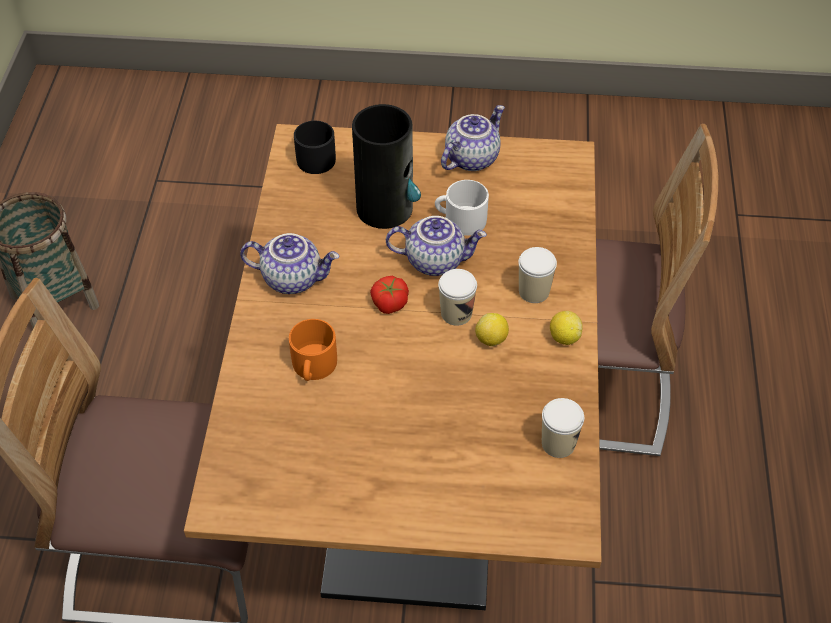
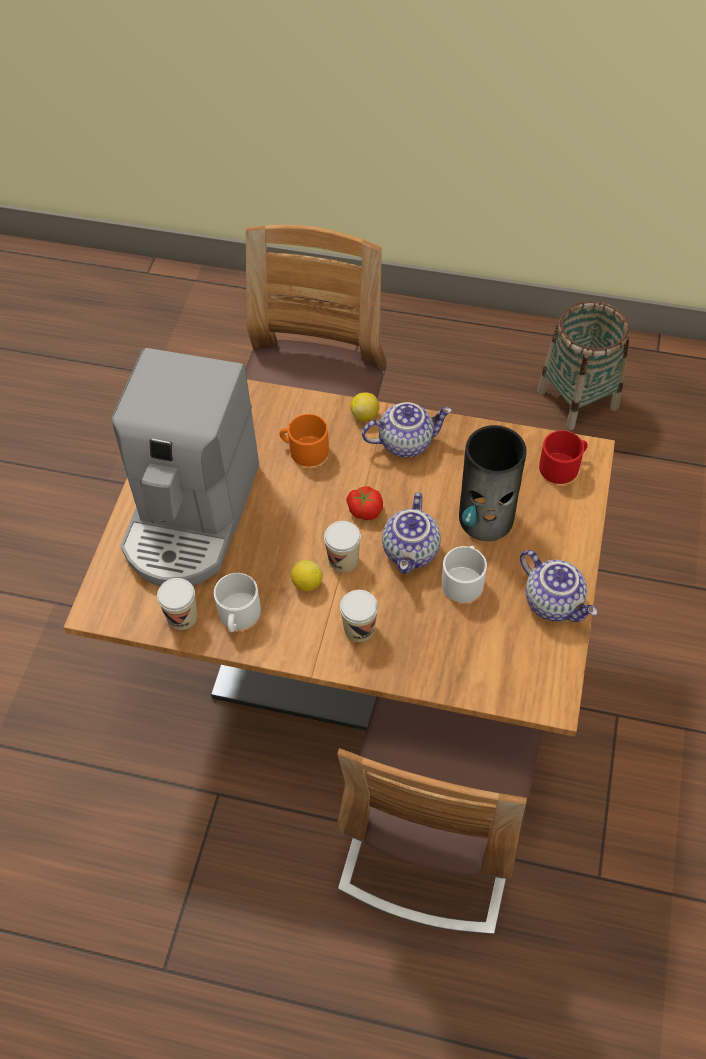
camera: 100 degrees right, 5 degrees up
(293, 278) = (406, 442): teapot -> teapot turned 120 degrees counterclockwise
(313, 157) = (563, 466): black mug -> red mug
(423, 461) = (191, 516): none -> coffee machine
(544, 393) = (238, 616): none -> white mug
(564, 337) = (297, 644): lemon -> lemon (365, 415)

